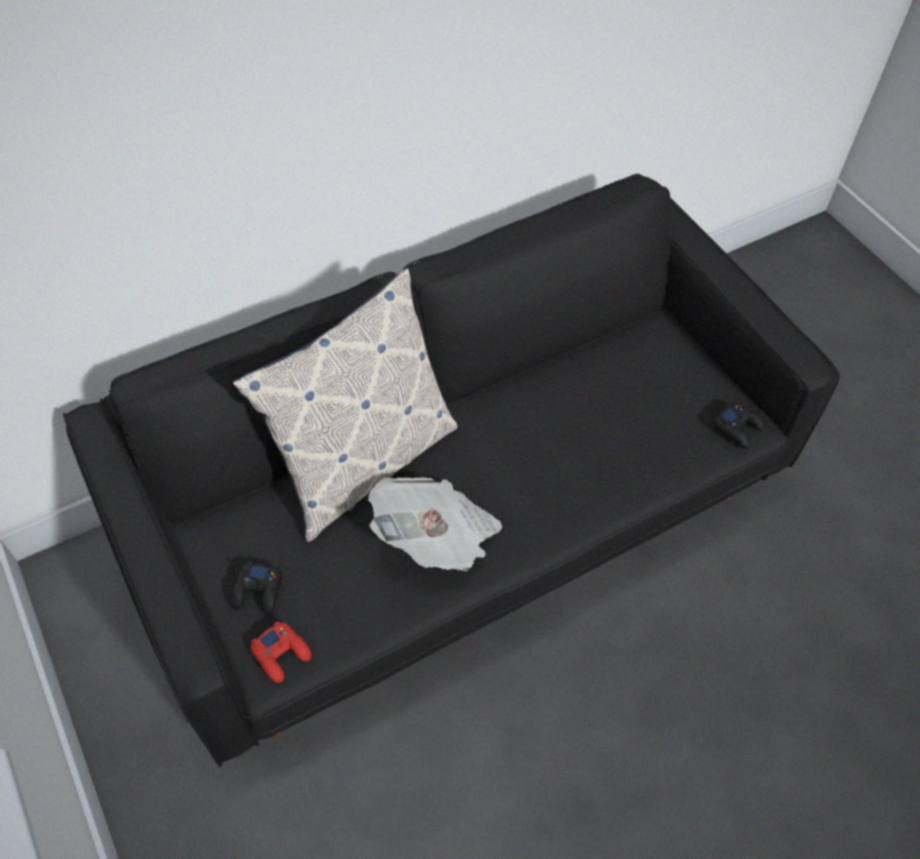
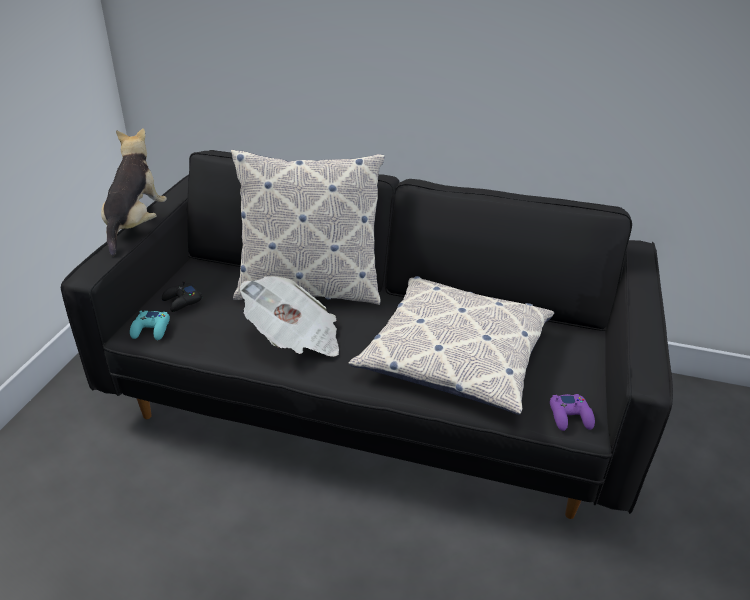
camera: 45 degrees right, 20 degrees down
(132, 552) = (135, 225): none -> plush toy
(281, 654) = (151, 329): red game controller -> turquoise game controller
(588, 434) = (455, 354): none -> pillow
(738, 428) = (570, 417): black game controller -> purple game controller

